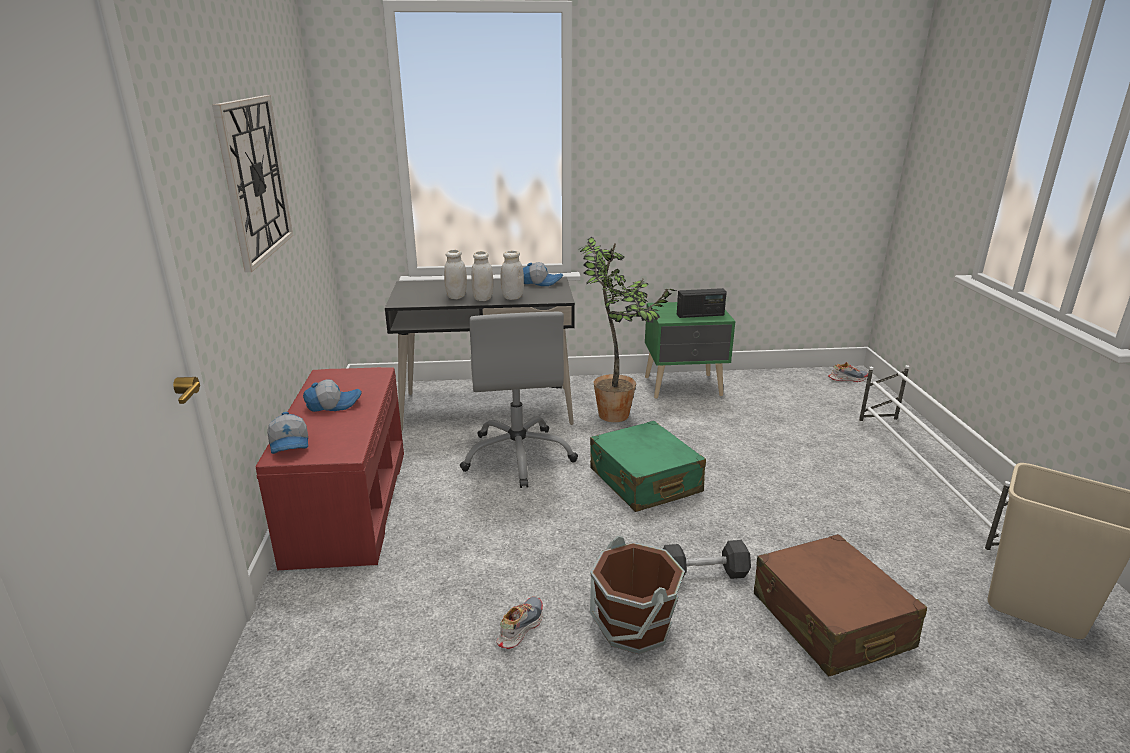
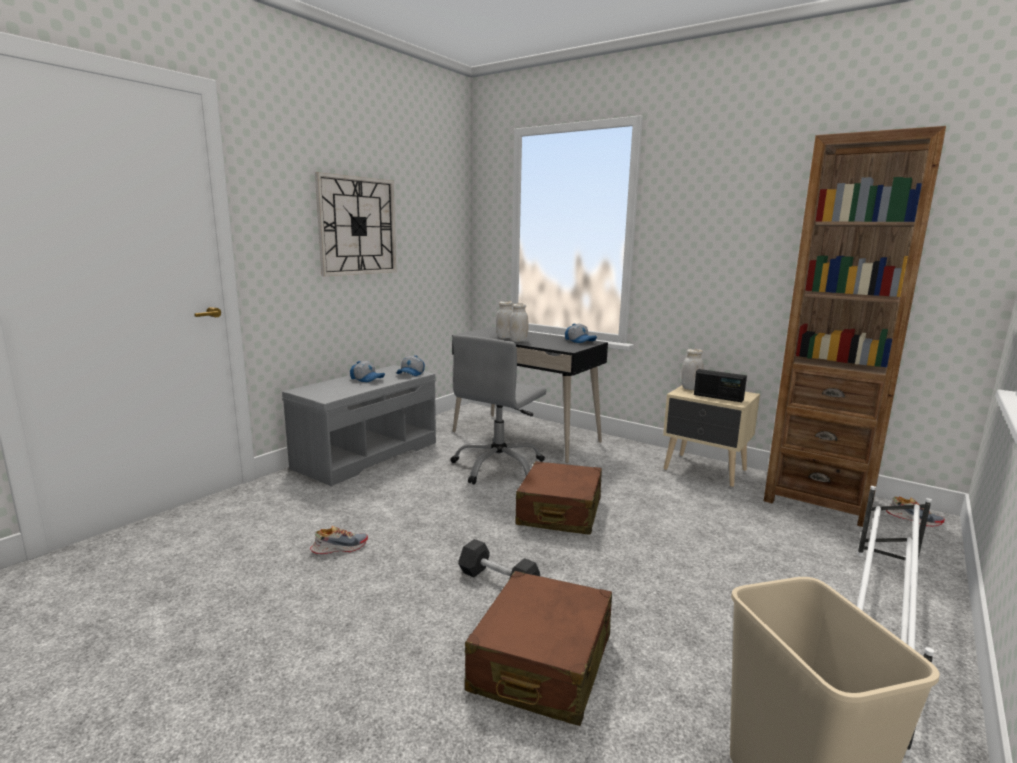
camera: 40 degrees right, 10 degrees down
(290, 444) = (313, 387): cap -> cap (411, 373)
(347, 504) = (367, 454): red bench -> grey bench
(512, 297) = (539, 343): white jar -> white jar (690, 388)
(618, 416) = (611, 470): potted plant -> none
(633, 627) = (397, 583): brown bucket -> none
(644, 481) = (559, 512): green suitcase -> brown suitcase
(684, 387) = (705, 470): green nightstand -> beige nightstand
(784, 384) = (819, 499): none -> brown bookcase

